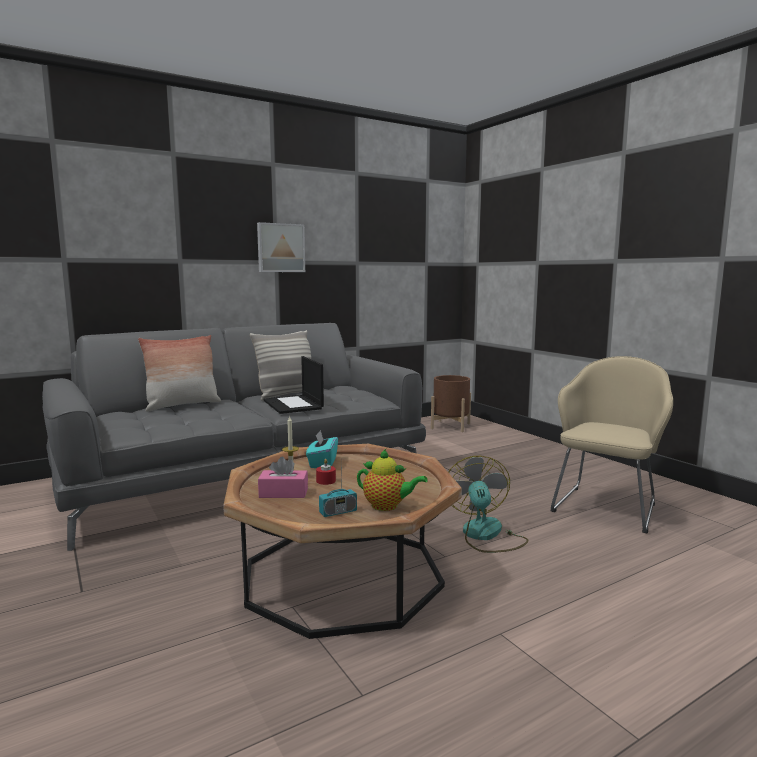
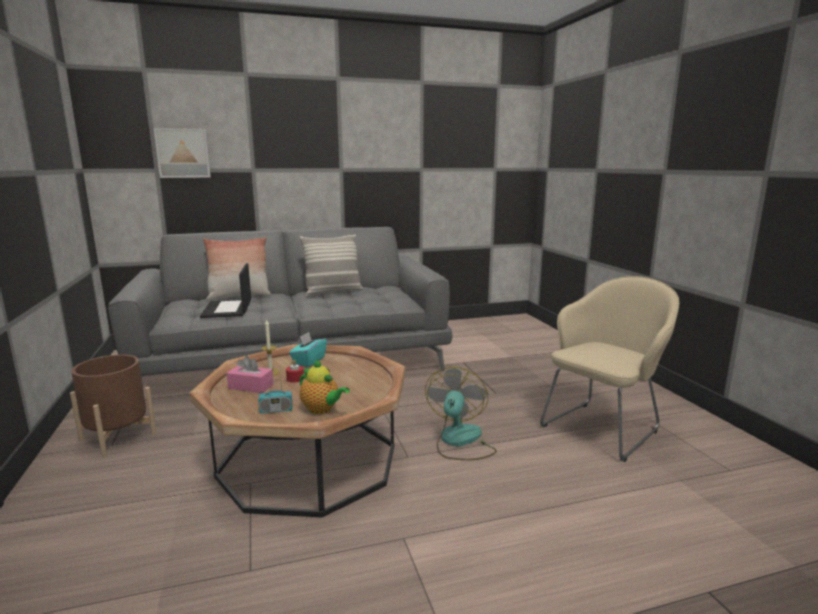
camera: 15 degrees right, 5 degrees up
(280, 248) = (345, 156): picture -> picture (183, 153)
(294, 405) = (326, 303): laptop -> laptop (228, 309)
(450, 426) = (506, 328): brown planter -> brown planter (118, 437)

